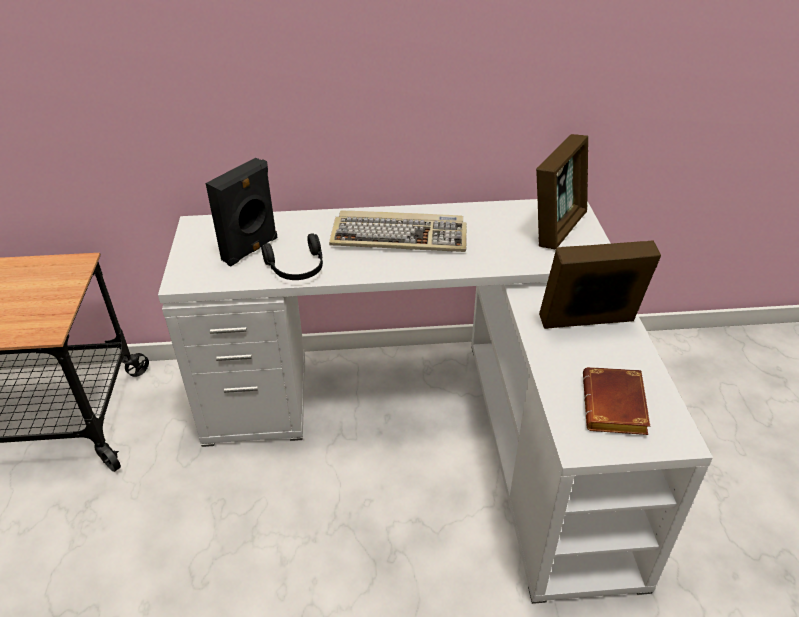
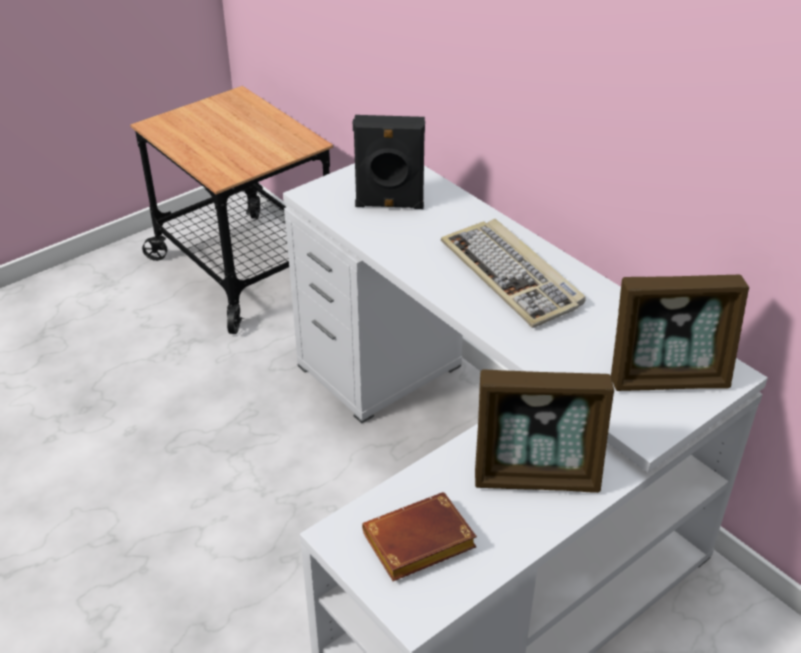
camera: 55 degrees right, 0 degrees up
(297, 268) = (391, 241): black headphones -> none
(588, 323) = (536, 476): picture frame -> picture frame turned 135 degrees clockwise

